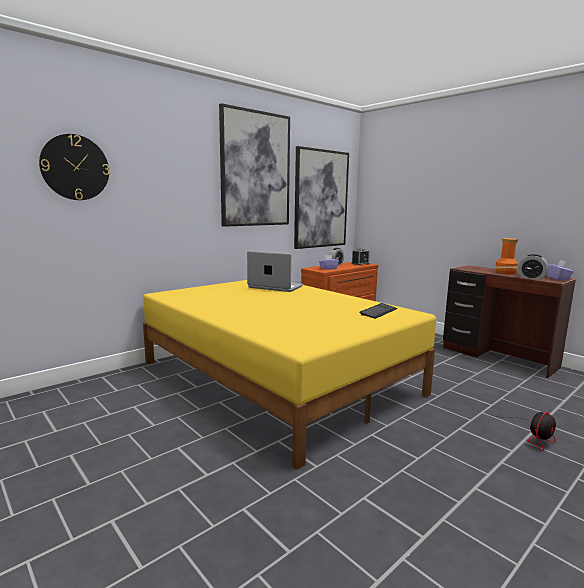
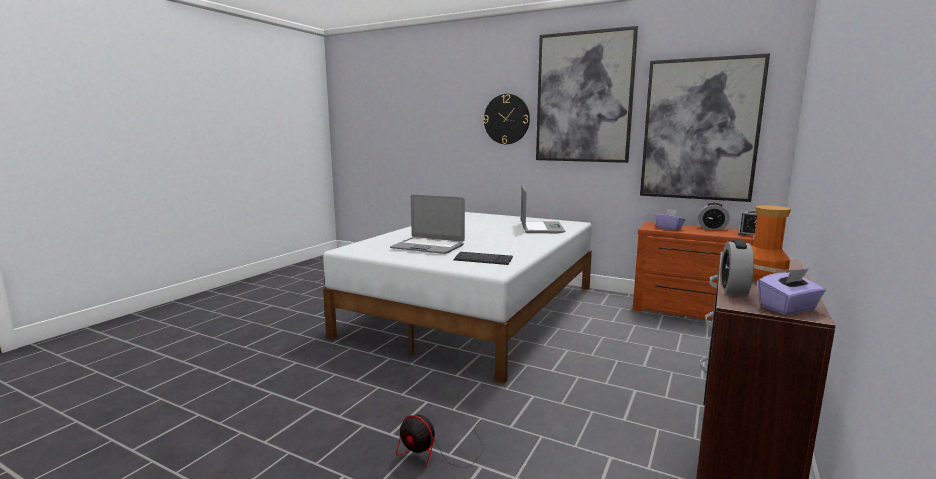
camera: 70 degrees right, 0 degrees up
(75, 167) = (424, 111): wall clock -> wall clock (506, 119)
(278, 377) = (476, 310): yellow bed -> white bed
(317, 320) = (428, 247): none -> laptop

